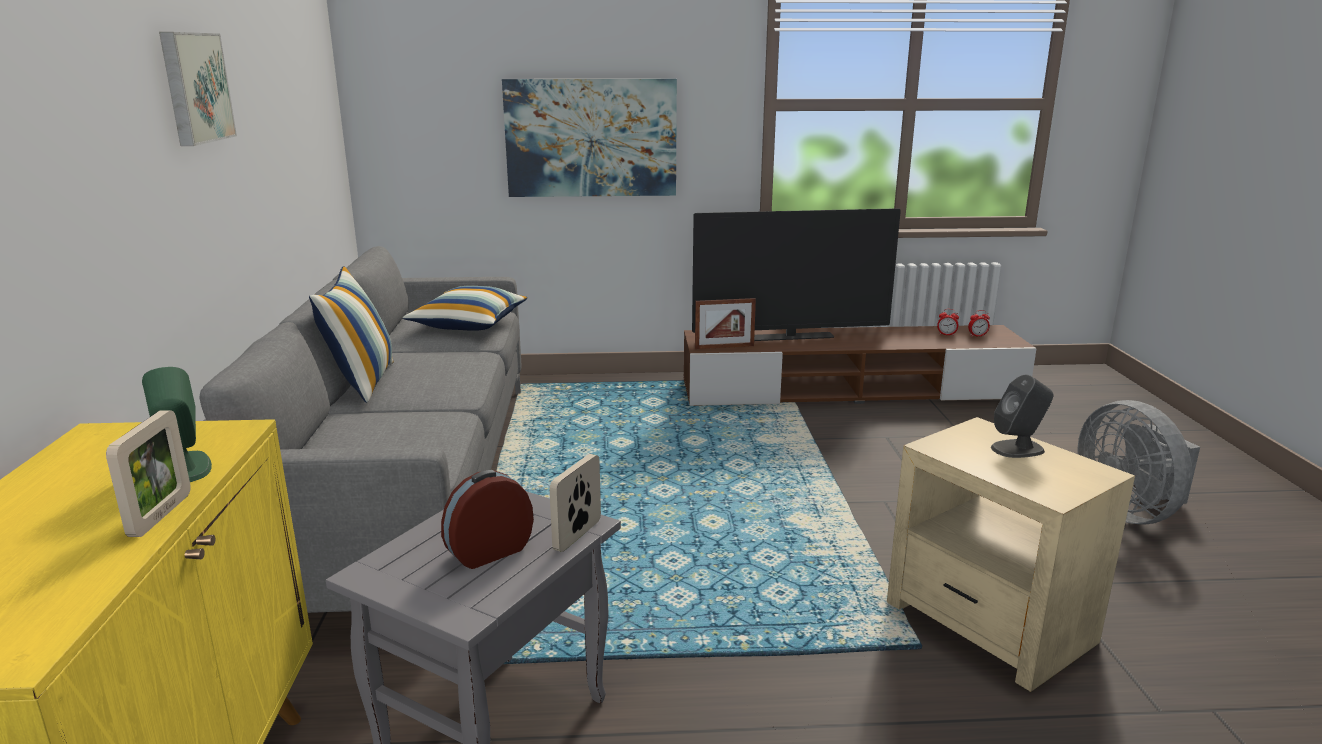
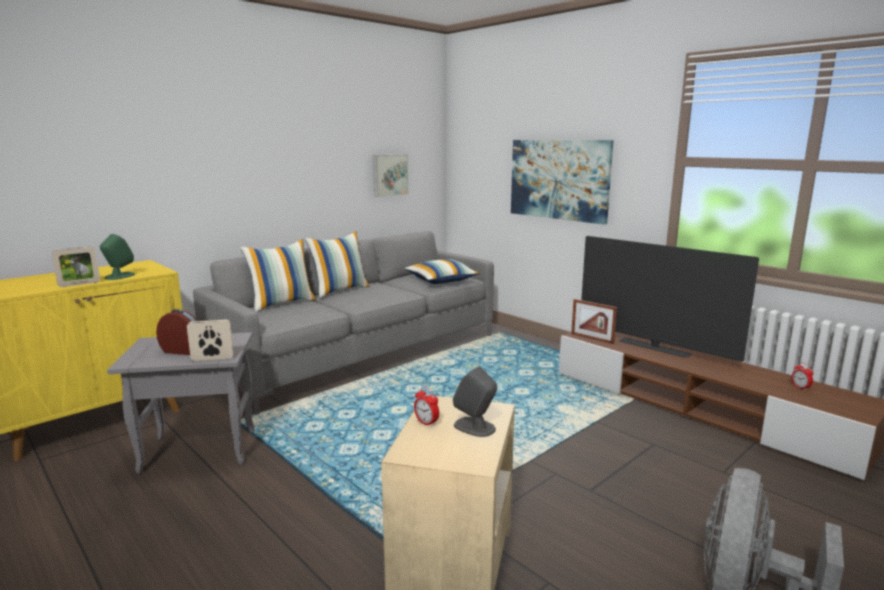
camera: 50 degrees right, 5 degrees down
(194, 87) = (284, 136): picture -> picture (389, 175)
(332, 433) = (282, 303): none -> pillow
(977, 336) = (832, 399): alarm clock -> alarm clock (426, 423)

